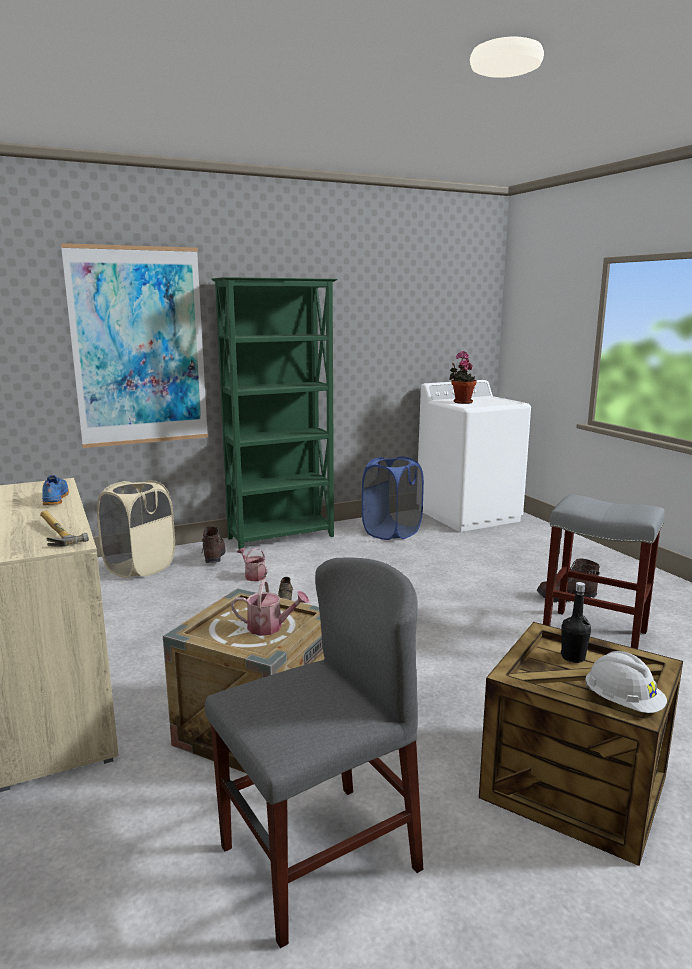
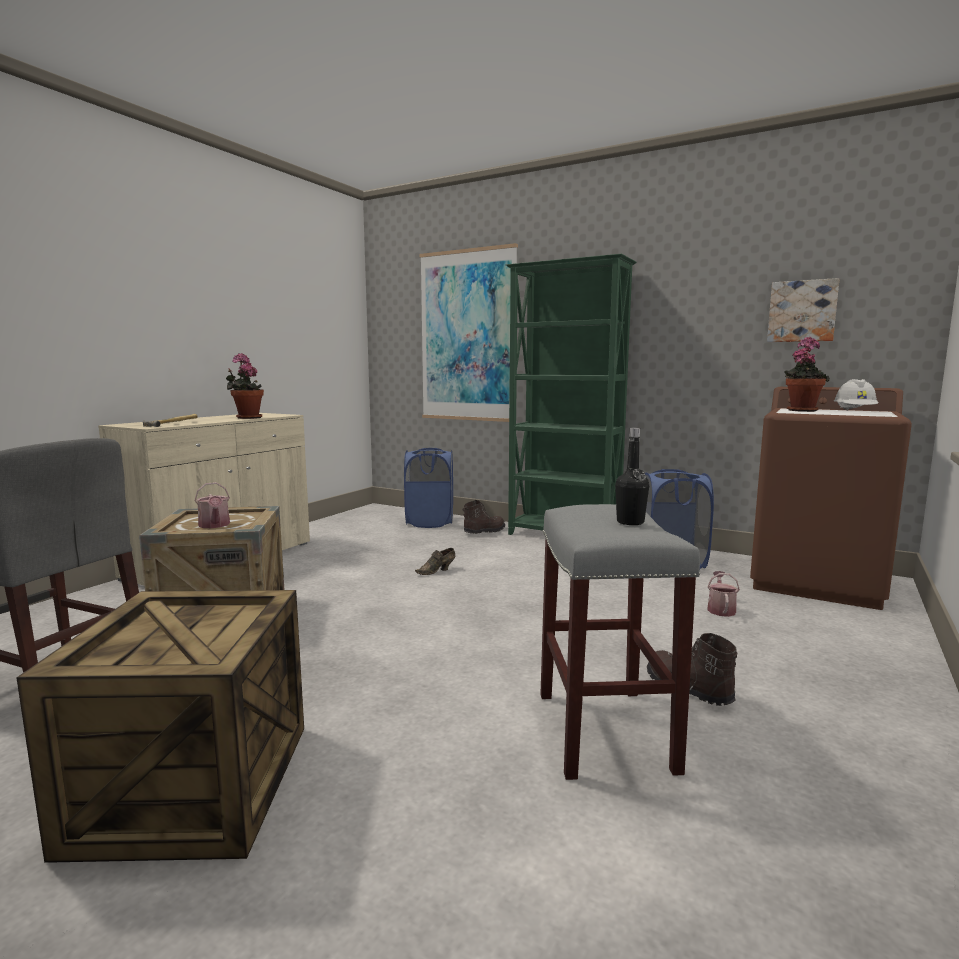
camera: 55 degrees right, 5 degrees down
(54, 499) = (247, 418): blue shoe -> potted plant
(140, 567) = (430, 522): beige laundry basket -> blue laundry basket
(253, 576) = (471, 549): watering can -> watering can (720, 609)
(431, 327) = (802, 311): none -> picture
(469, 515) = (817, 581): white washing machine -> brown washing machine
(573, 657) = (225, 623): black bottle -> black bottle (630, 522)
(622, 703) = (109, 660): white hard hat -> white hard hat (854, 412)

